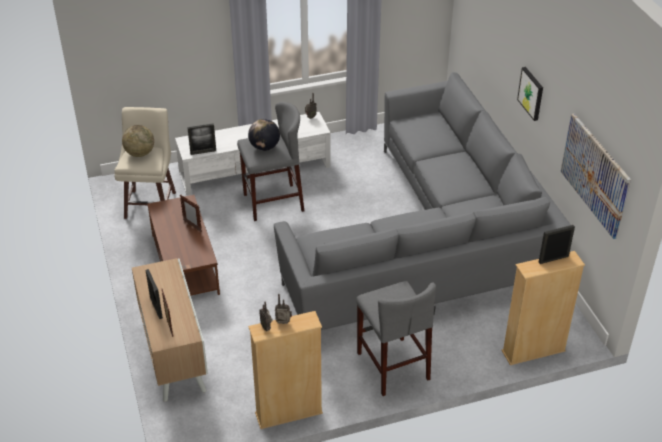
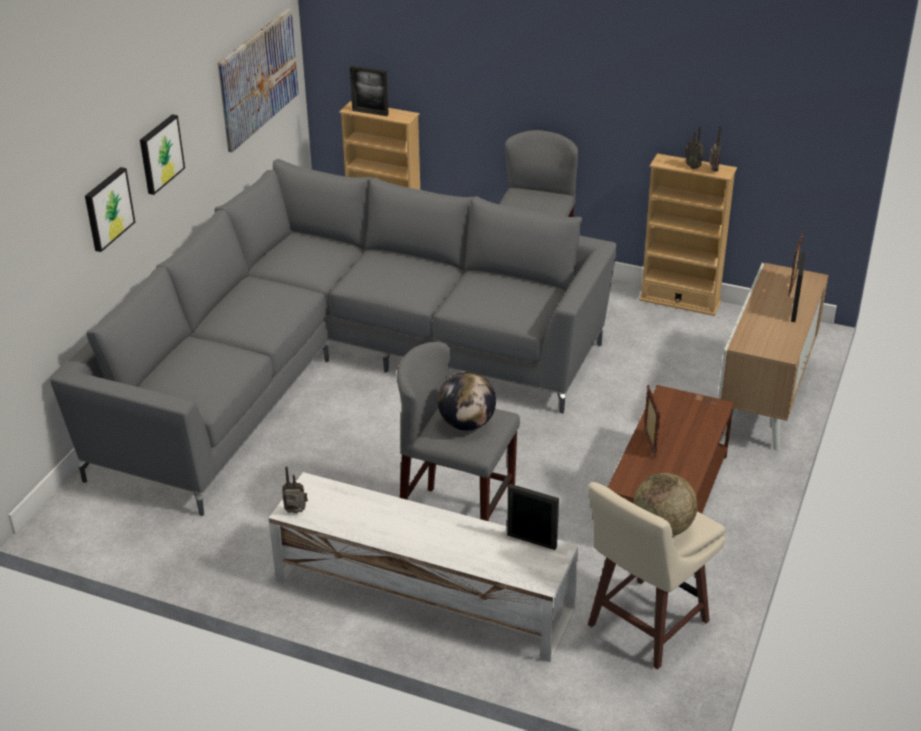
camera: 140 degrees left, 5 degrees down
(504, 67) = (107, 208): none -> picture

